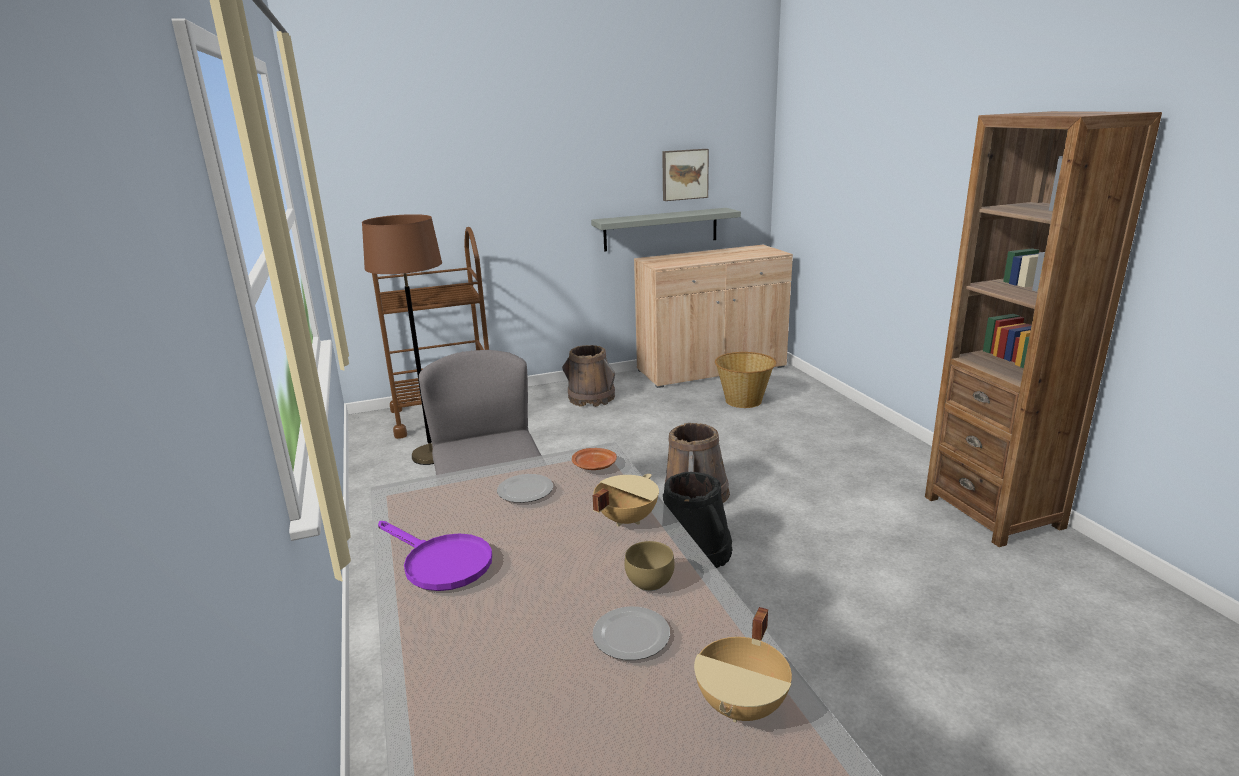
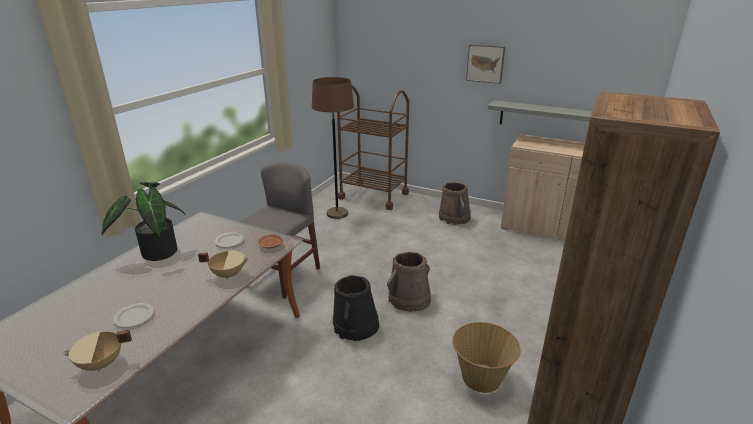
camera: 45 degrees right, 5 degrees up
(440, 563) = (155, 252): purple frying pan -> potted plant
(648, 582) = (178, 303): brown bowl -> none
(684, 174) = (575, 80): picture -> picture (485, 63)
(744, 401) = (539, 262): basket -> basket (481, 378)

